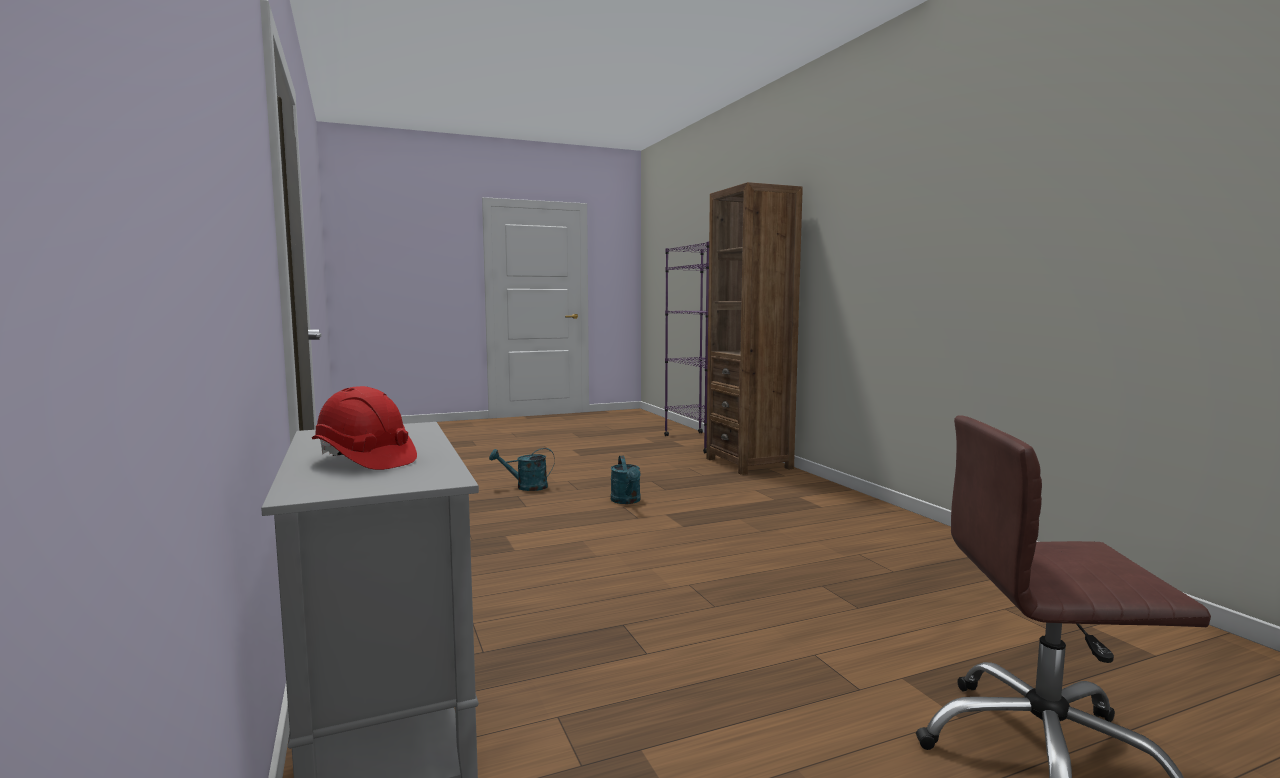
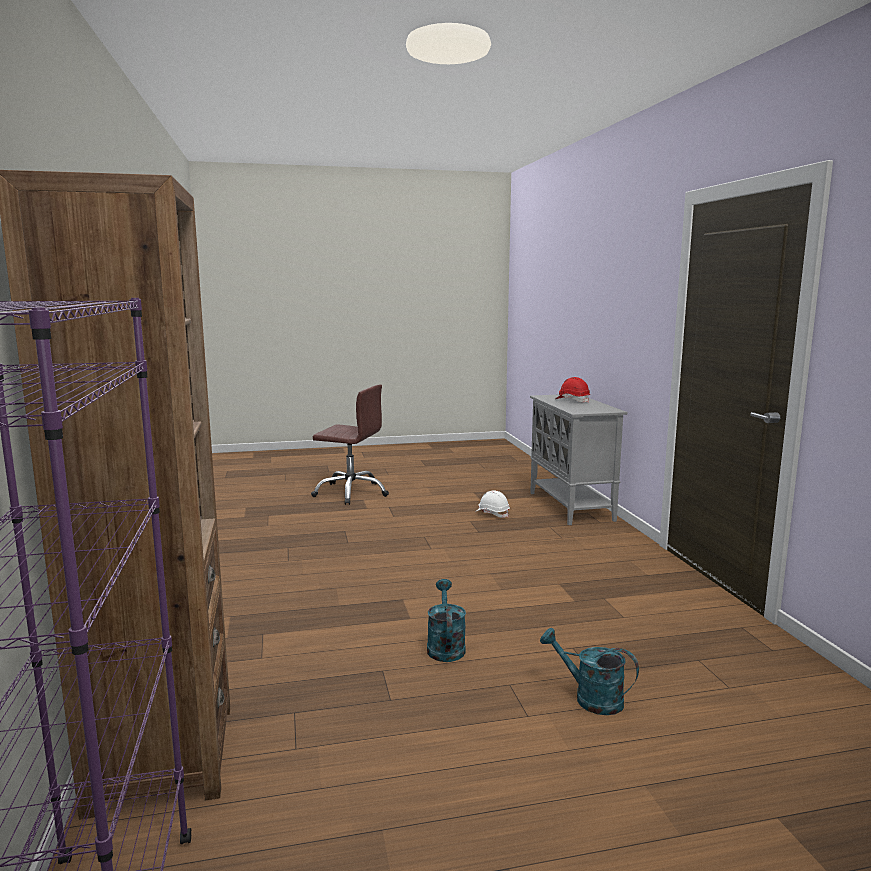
camera: 170 degrees left, 5 degrees up
(526, 487) = (590, 698): turquoise watering can -> turquoise watering can turned 150 degrees counterclockwise
(603, 684) = (492, 514): none -> white hard hat

